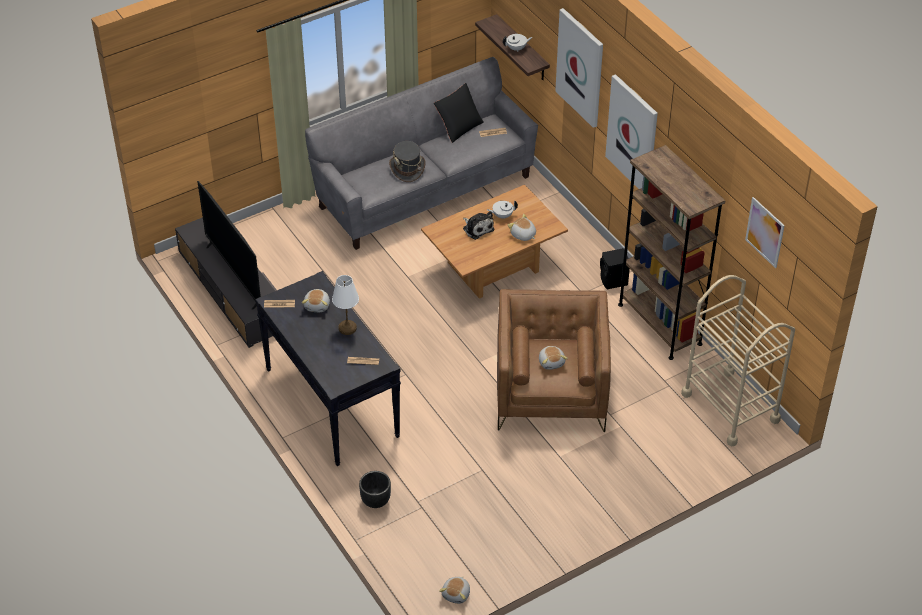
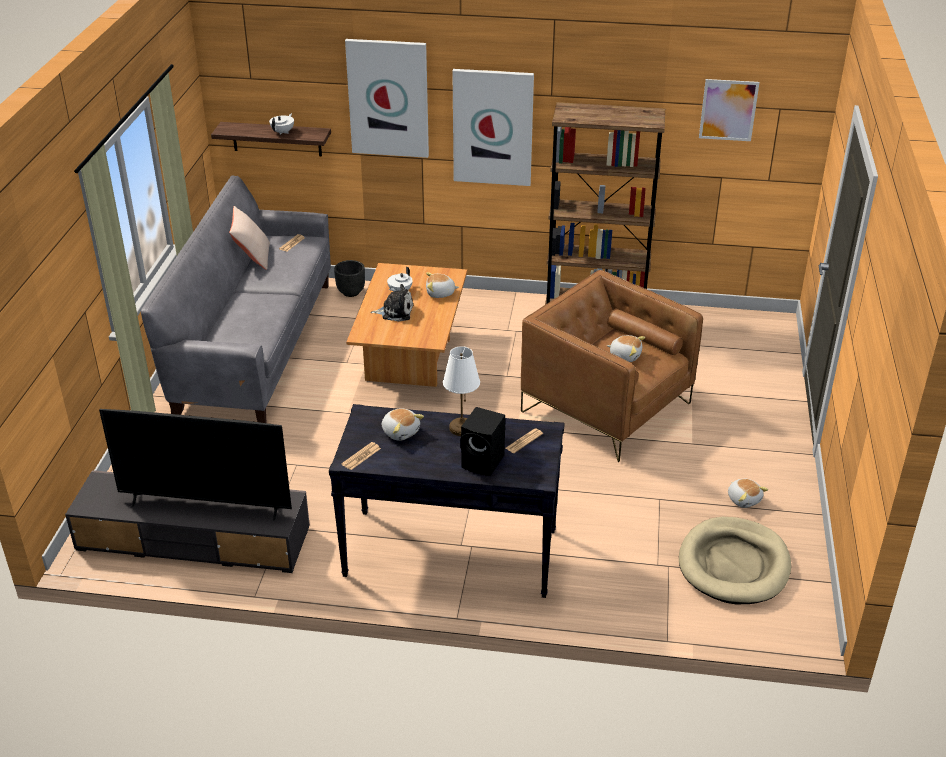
camera: 50 degrees left, 10 degrees down
(376, 501) = (627, 595): black planter -> black planter (351, 292)
(407, 168) = (260, 307): grey hat -> none
(455, 538) = (734, 565): none -> beige dog bed
(456, 594) = (812, 604): plush toy -> plush toy (744, 499)
(459, 126) = (252, 257): black pillow -> beige pillow
(614, 281) = (515, 308): black speaker -> black speaker (484, 462)
(730, 407) = (732, 327): beige cart -> none

